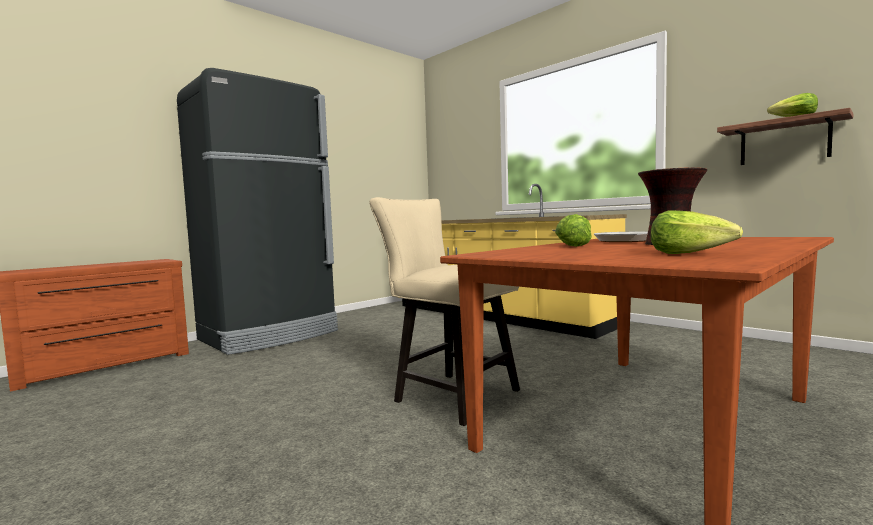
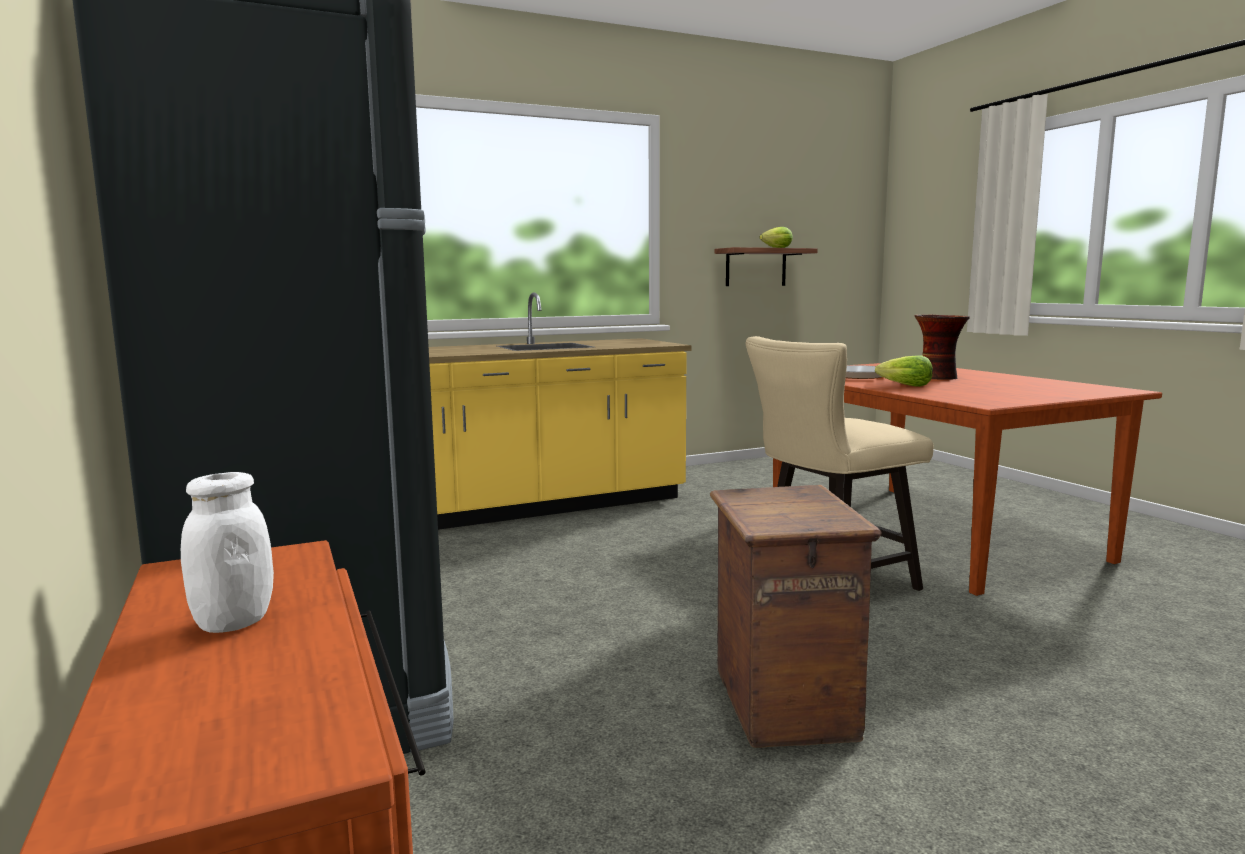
camera: 70 degrees left, 5 degrees up
(106, 264) = (233, 622): none -> white jar
(252, 399) = (783, 705): none -> crate
(689, 254) = (1042, 385): lettuce -> none

